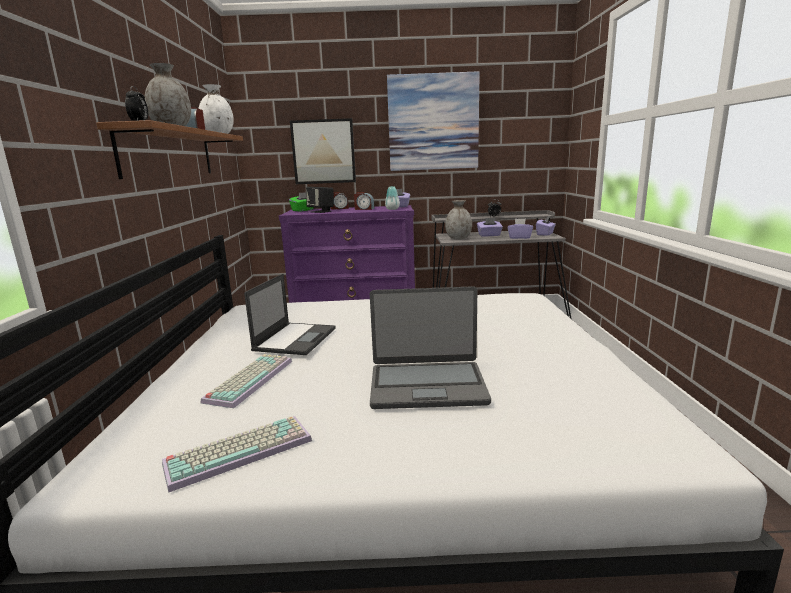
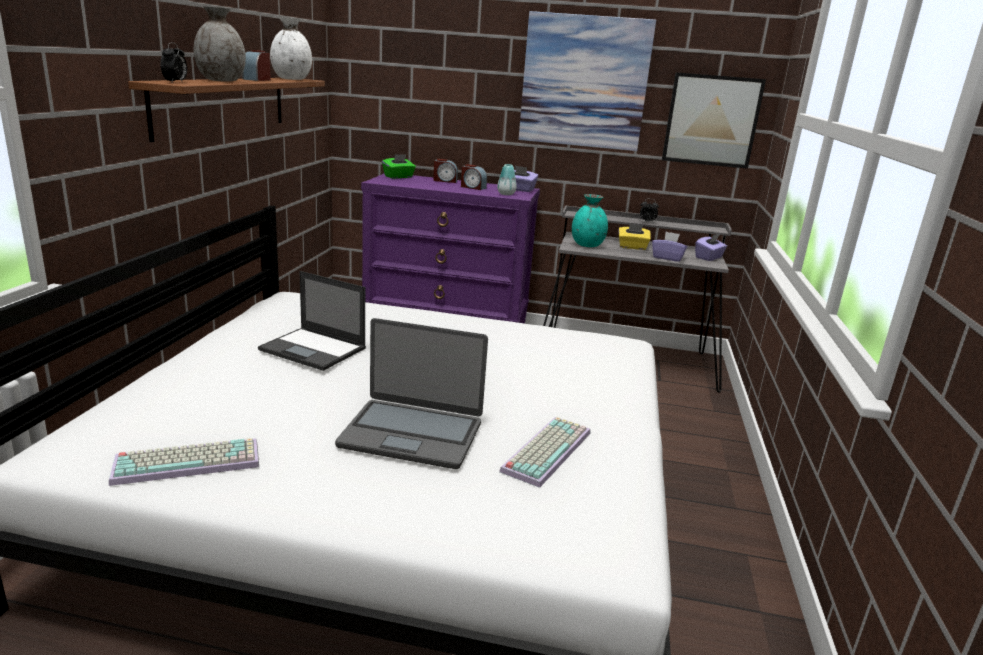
camera: 10 degrees right, 5 degrees up
(249, 379) = (239, 389): keyboard -> keyboard (546, 450)
(295, 338) = (314, 349): laptop -> laptop turned 90 degrees clockwise
(321, 211) = (417, 183): black speaker -> none
(323, 152) = (436, 103): picture -> picture (711, 120)
(458, 238) = (587, 245): grey vase -> turquoise vase
(489, 235) = (632, 247): purple tissue box -> yellow tissue box

